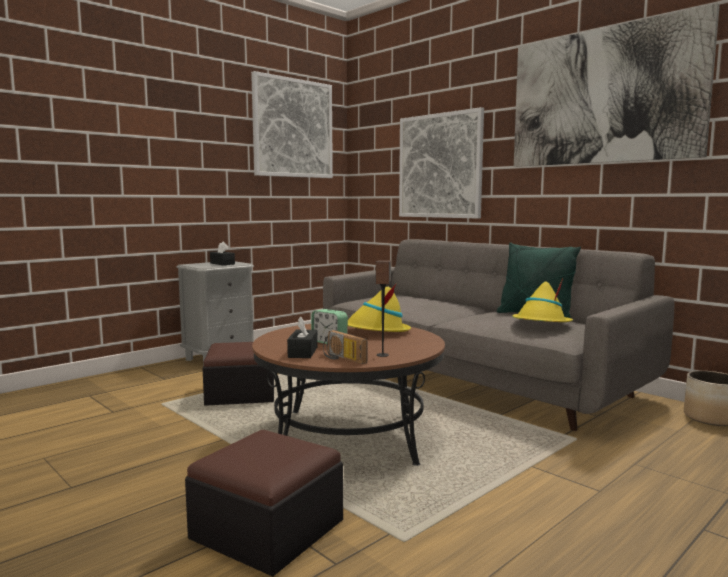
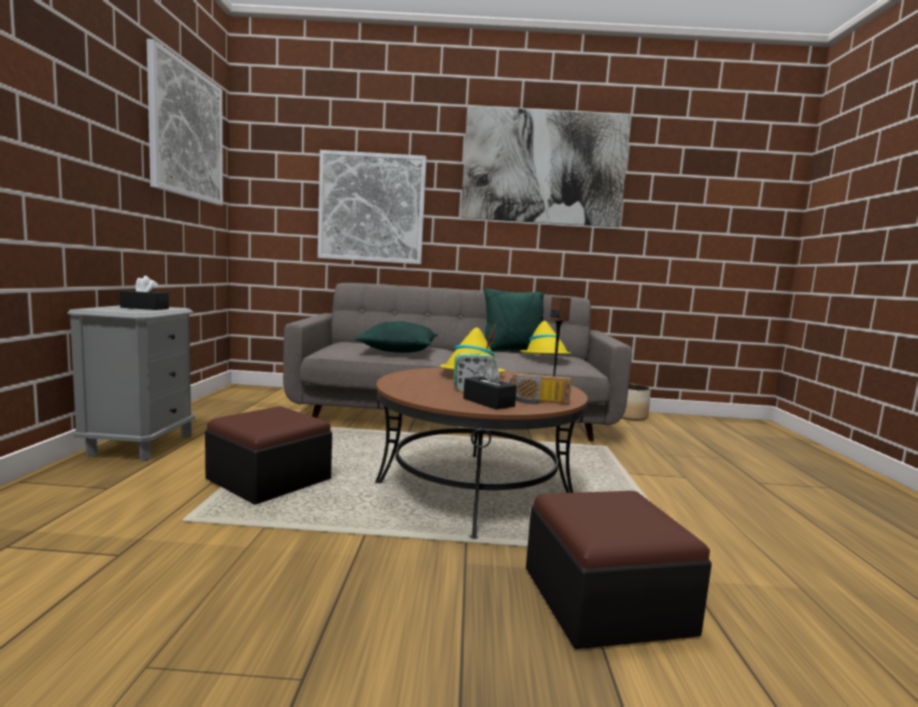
camera: 45 degrees left, 0 degrees up
(409, 305) = (398, 350): none -> green pillow

